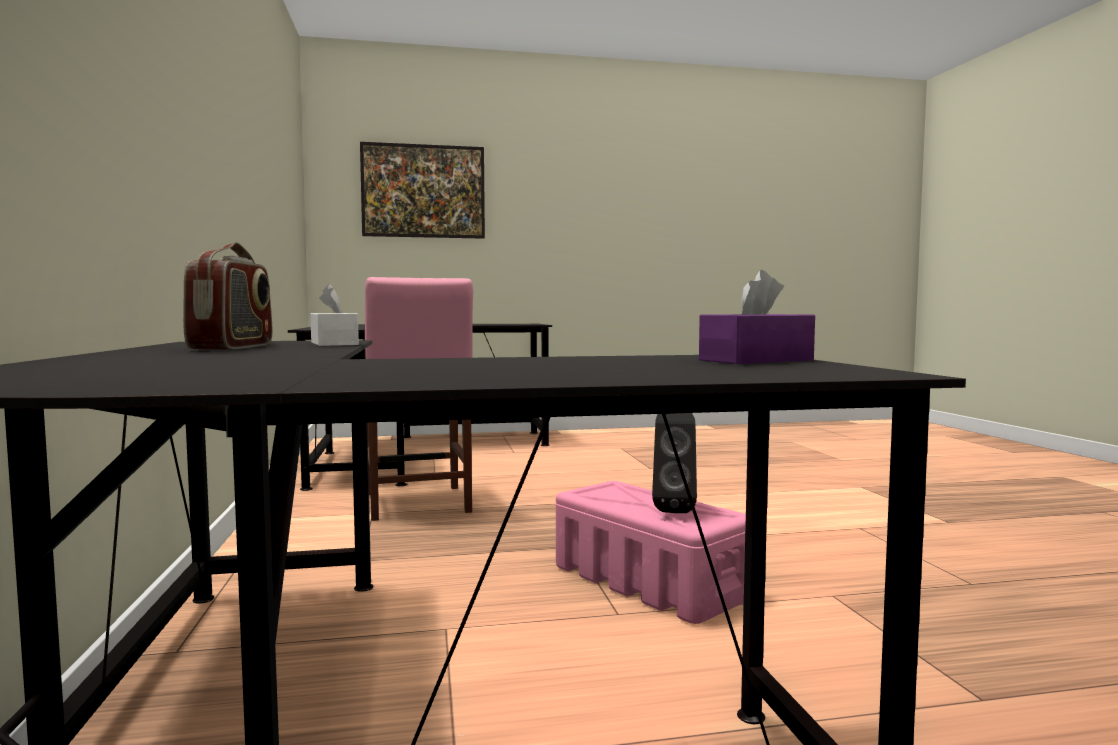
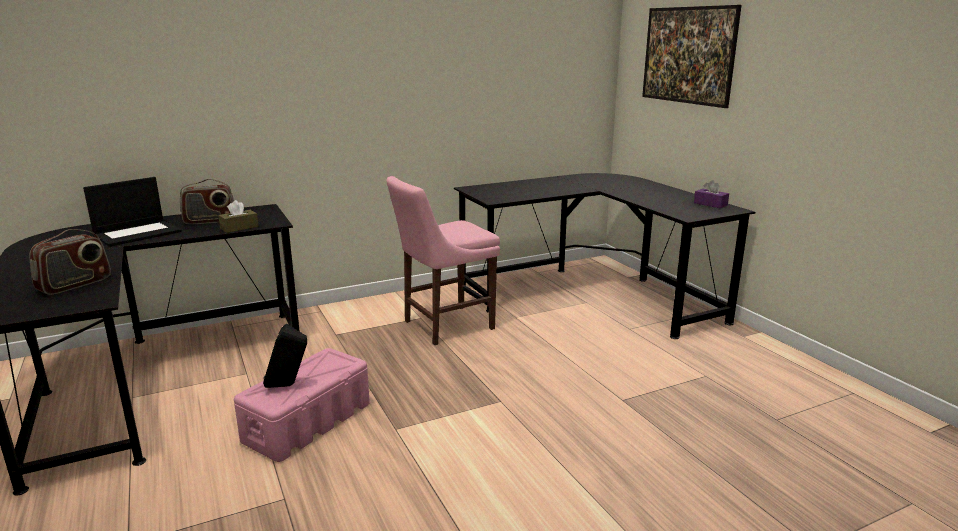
camera: 75 degrees right, 15 degrees up
(228, 357) = (138, 233): none -> laptop
(334, 343) = (239, 227): white tissue box -> brown tissue box
(635, 360) = (75, 285): none -> radio
(756, 360) = (63, 303): purple tissue box -> purple tissue box (710, 204)

